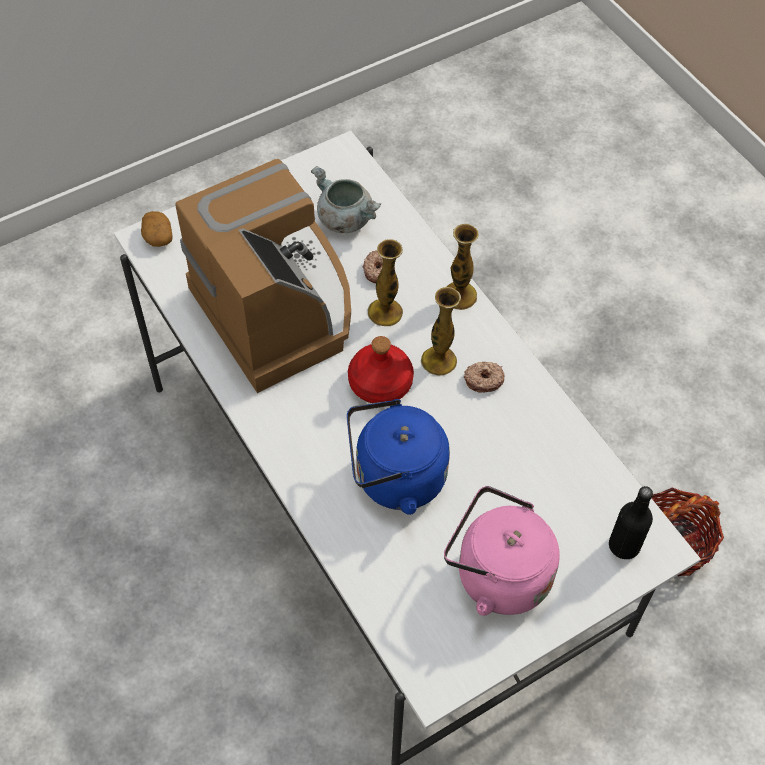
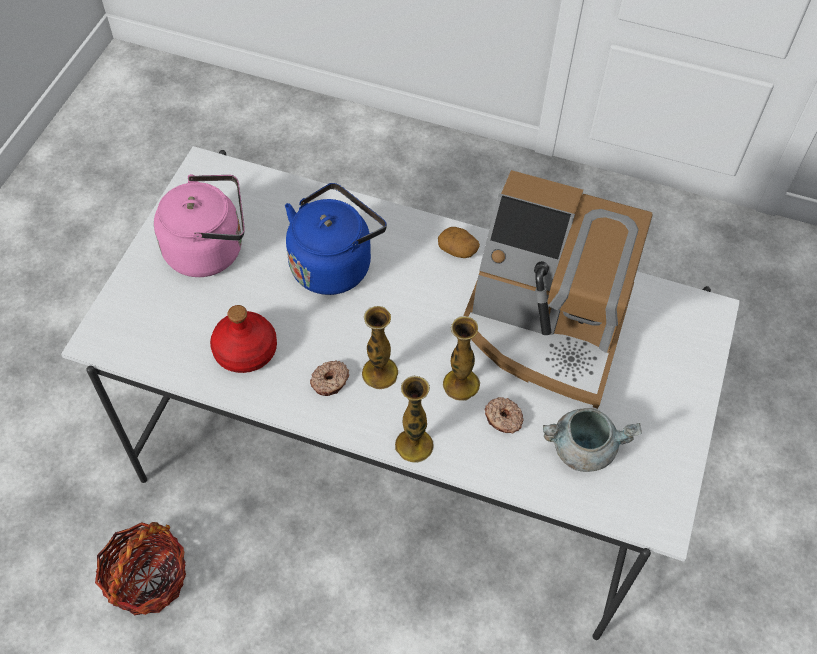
camera: 140 degrees right, 0 degrees up
(157, 236) = (704, 320): potato -> potato (458, 249)
(380, 383) = (408, 323): red bottle -> red bottle (245, 350)
(624, 546) = (127, 325): black bottle -> none

